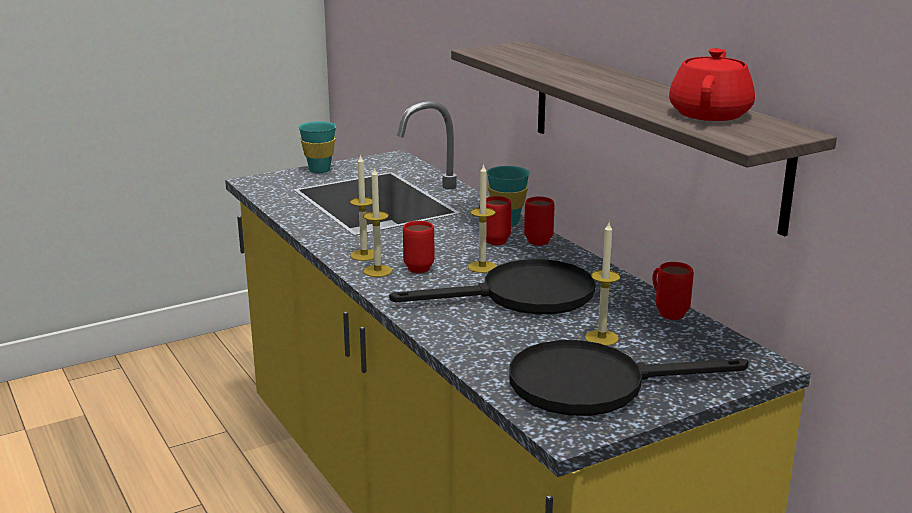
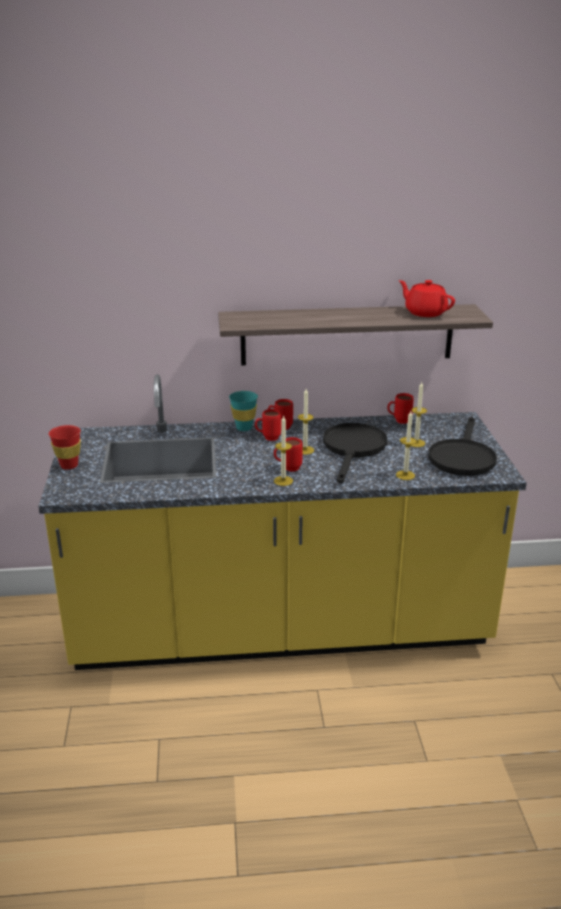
camera: 65 degrees left, 5 degrees up
(319, 170) = (69, 465): turquoise cup -> red cup
(364, 255) = (254, 480): candle -> candle (405, 475)

